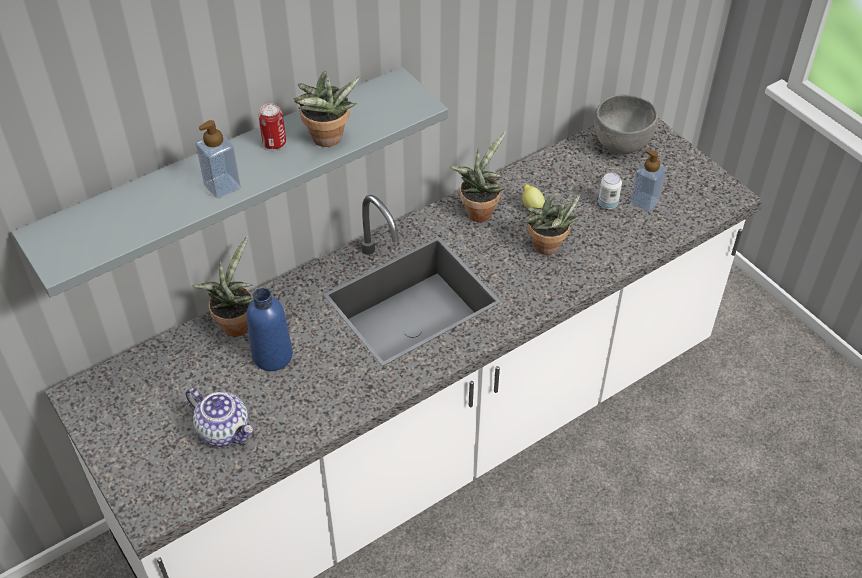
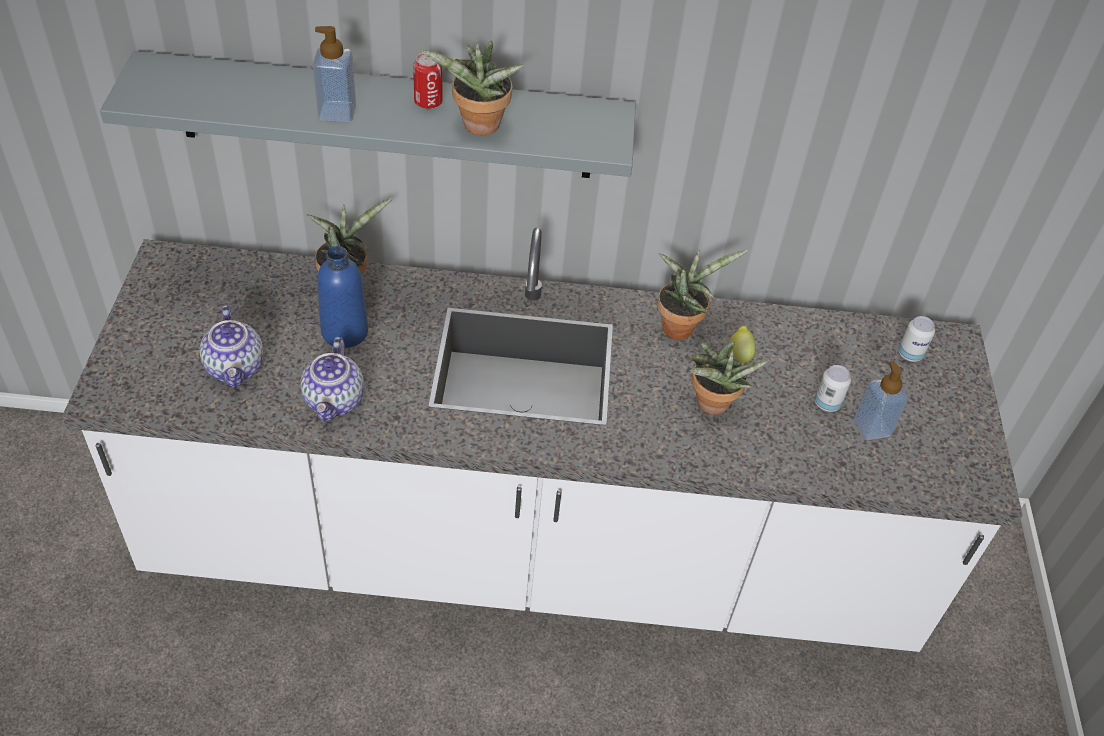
camera: 35 degrees right, 0 degrees up
(318, 404) = (335, 401): none -> teapot
(621, 144) = (910, 354): grey bowl -> can

